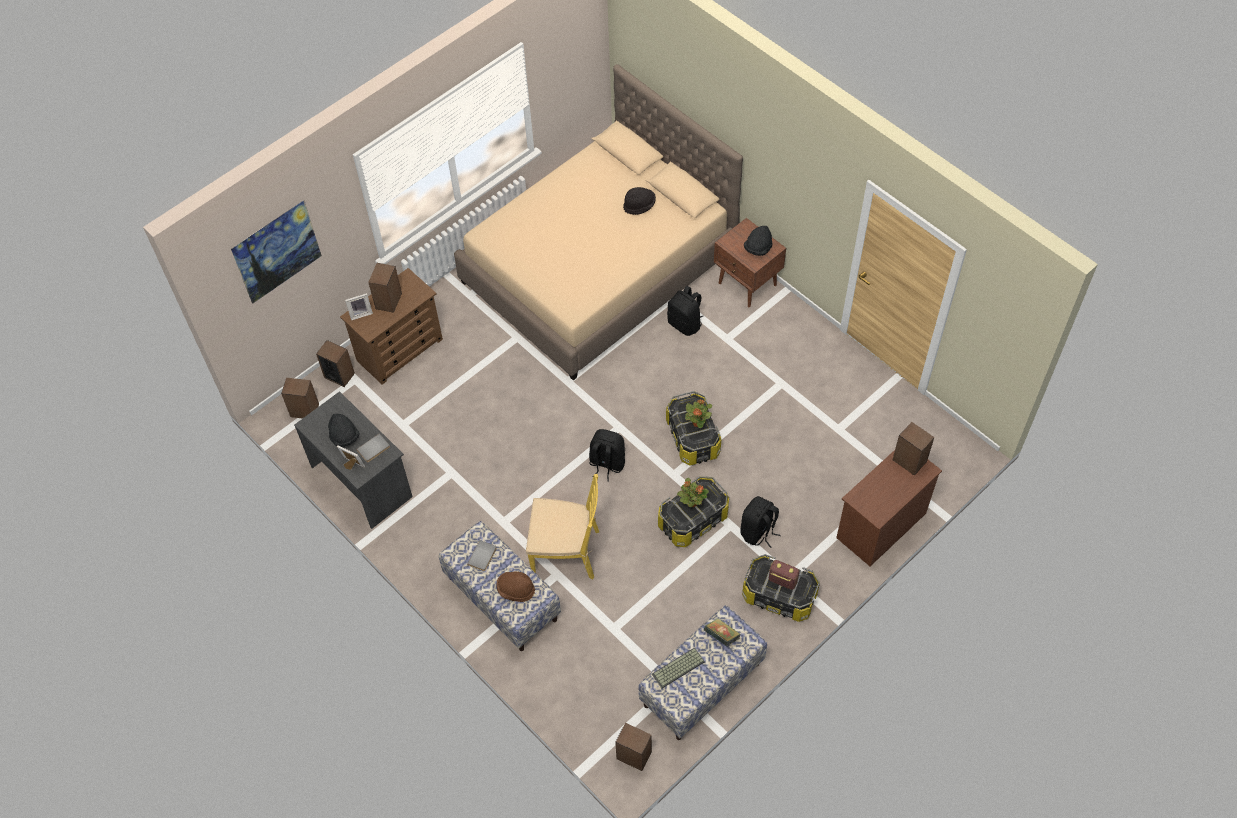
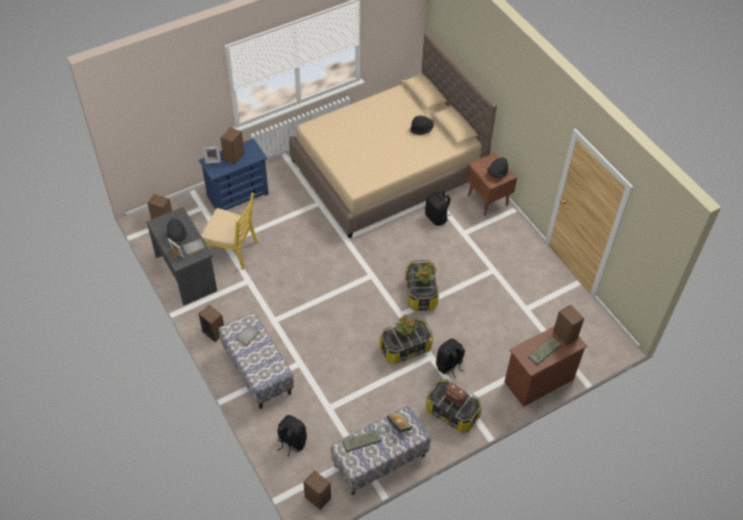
camera: 10 degrees right, 5 degrees down
(282, 266) = (163, 112): picture -> none
(339, 375) = (193, 203): speaker -> speaker (214, 332)
(400, 349) = (238, 195): brown dresser -> blue dresser
(516, 590) = (264, 363): brown hat -> none
(566, 552) = (311, 349): yellow chair -> yellow chair (232, 250)
(606, 463) = (356, 297): black backpack -> black backpack (291, 442)
(888, 491) = (544, 351): none -> keyboard

